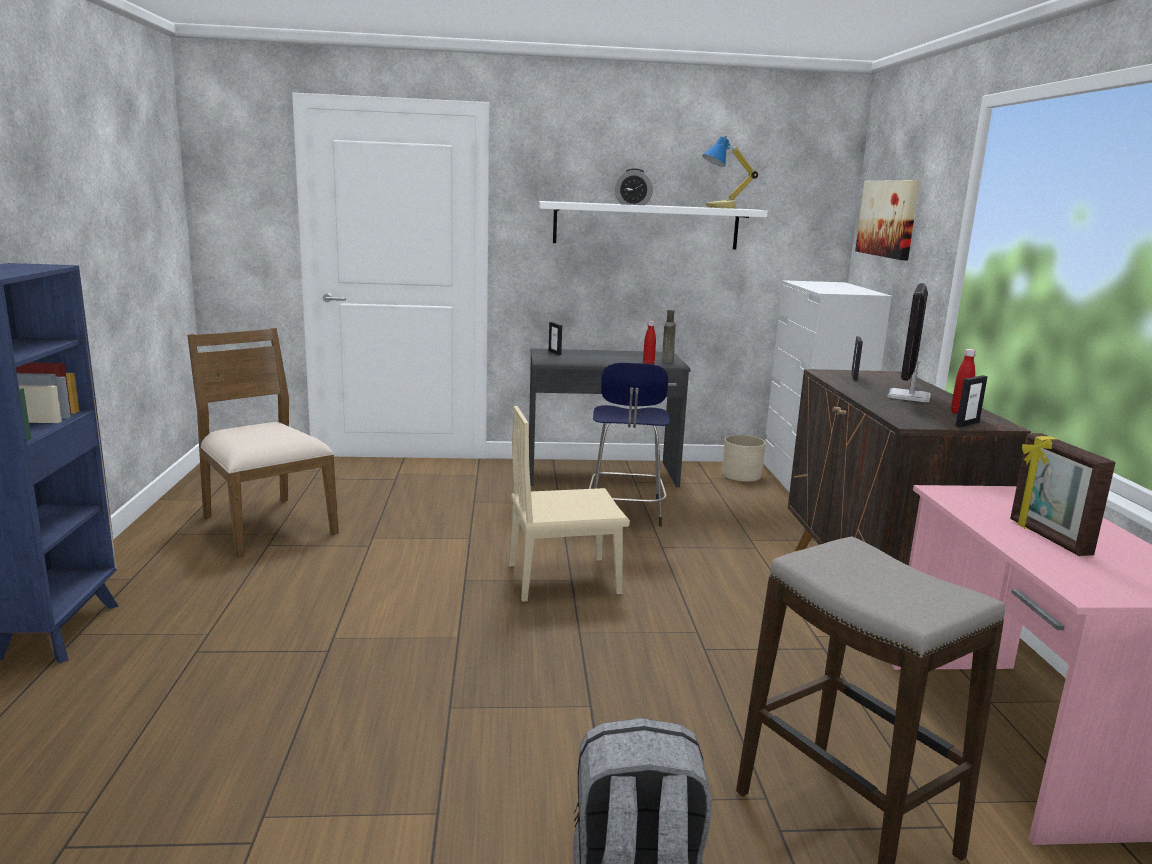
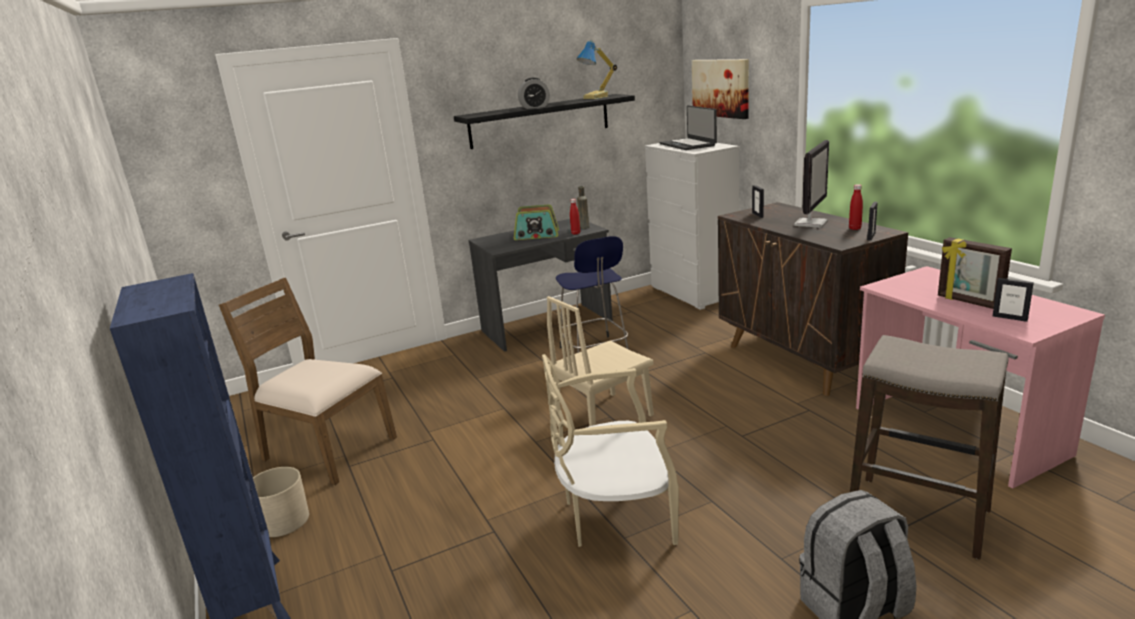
camera: 20 degrees left, 5 degrees up
(464, 681) = (615, 516): none -> beige chair
(555, 353) = (493, 239): picture frame -> picture frame (1010, 318)
(604, 358) = (536, 235): none -> radio
(646, 225) = (540, 121): white shelf -> black shelf
(741, 475) = (644, 299): beige planter -> beige planter (283, 521)
(832, 286) = (688, 144): none -> laptop
(909, 397) = (811, 223): monitor -> monitor turned 150 degrees counterclockwise

